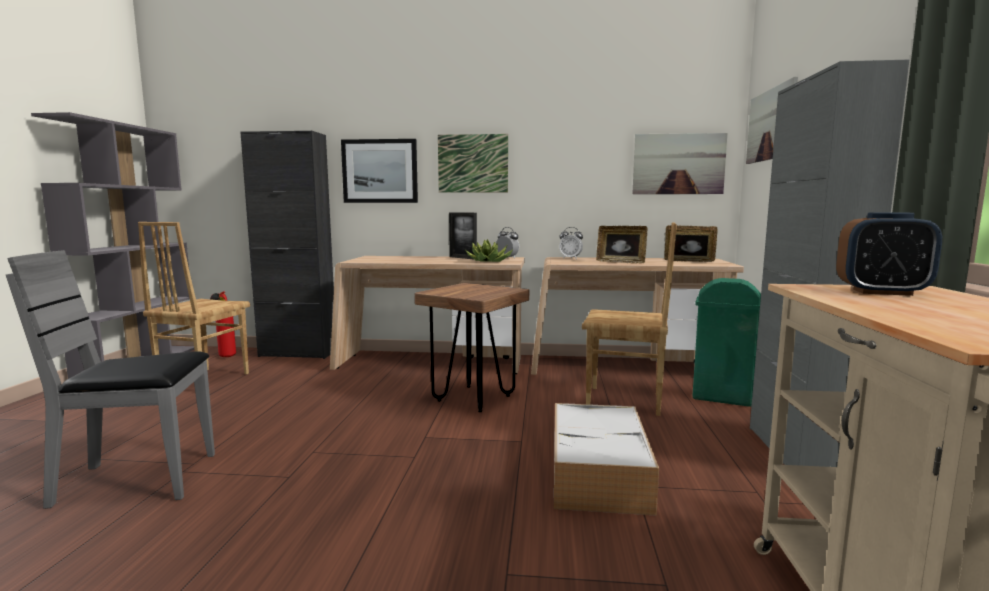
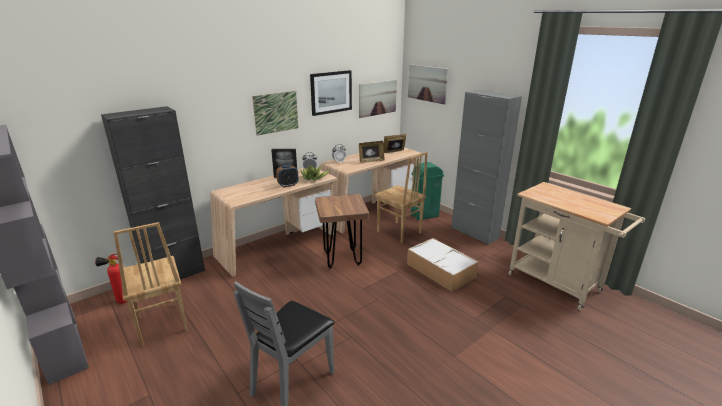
camera: 45 degrees left, 15 degrees up
(380, 171) = (213, 127): picture -> picture (331, 92)
(624, 401) = (398, 232): brown chair -> brown chair turned 75 degrees clockwise
(882, 292) = (547, 192): alarm clock -> alarm clock (288, 185)

